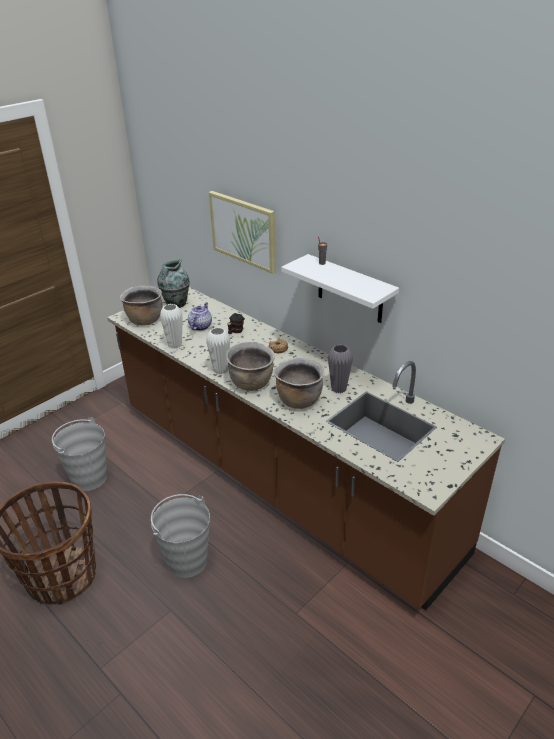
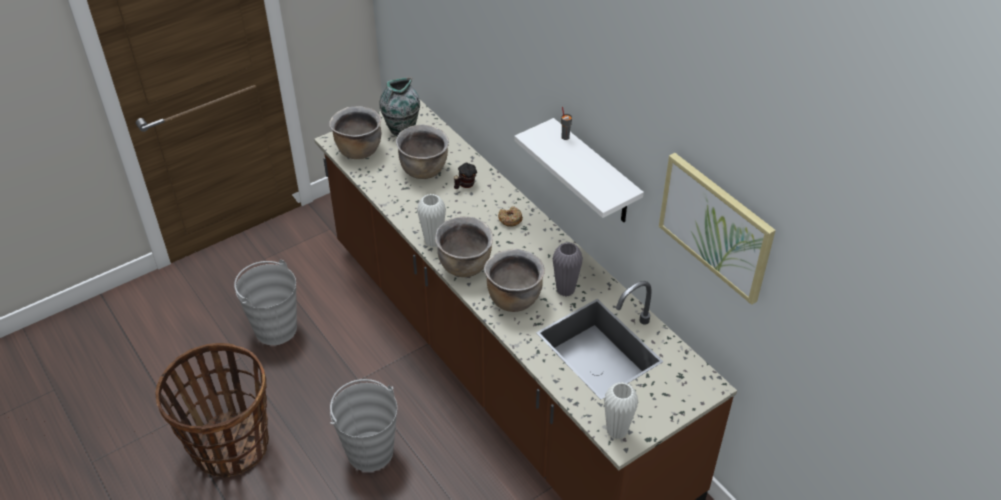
camera: 10 degrees right, 10 degrees up
(175, 345) = (387, 194): white vase -> white vase (617, 431)
(200, 326) = (424, 170): teapot -> brown cooking pot
(243, 231) = (487, 64): picture -> picture (716, 226)

